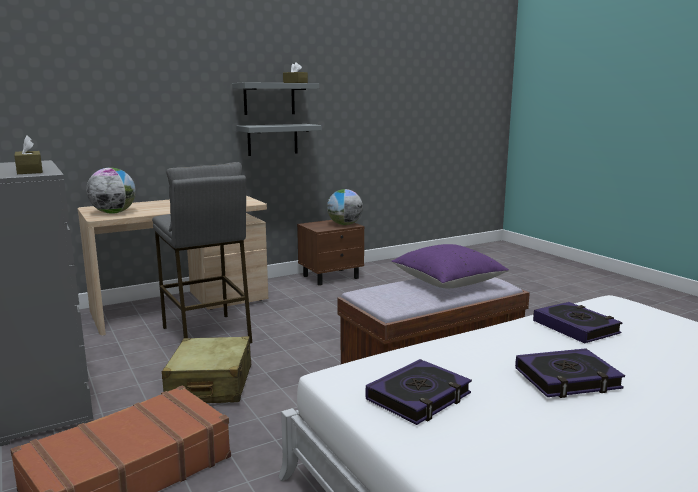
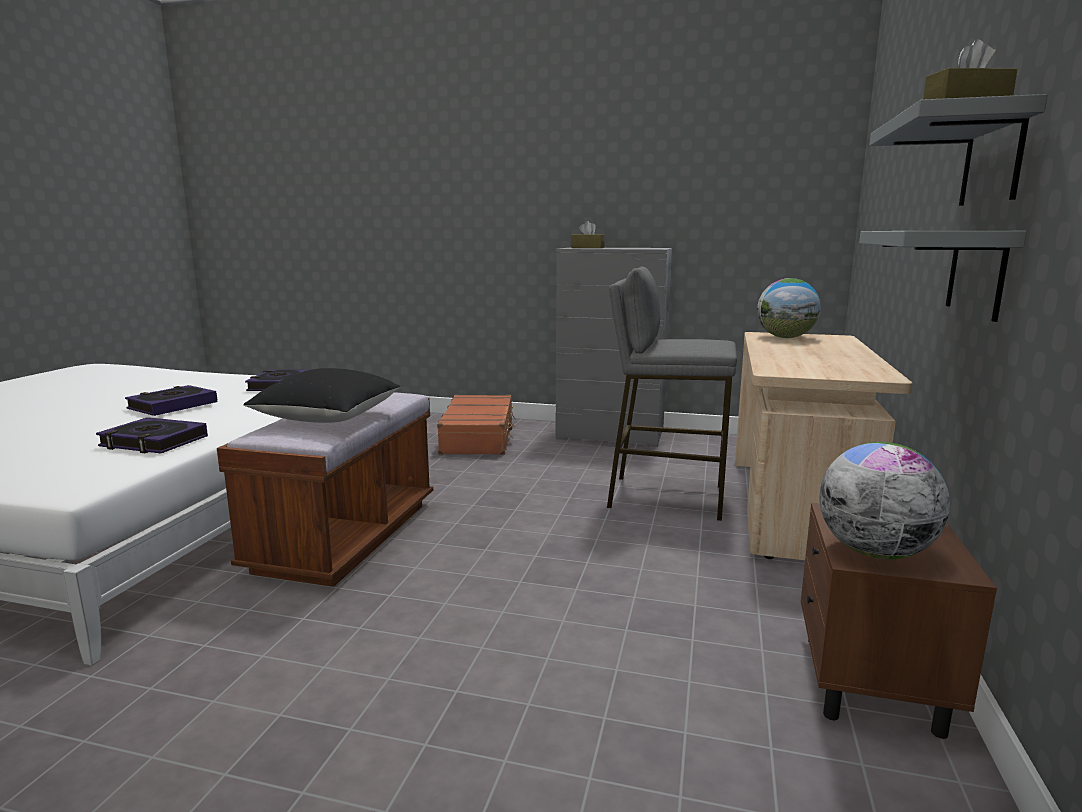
camera: 135 degrees right, 0 degrees up
(210, 385) = (544, 472): beige suitcase -> none
(447, 283) = (328, 418): purple pillow -> black pillow

